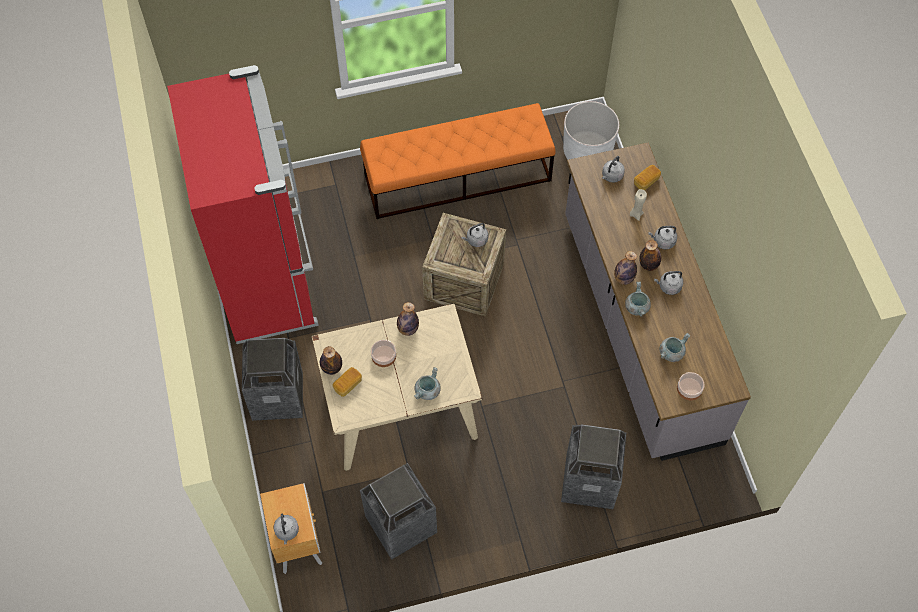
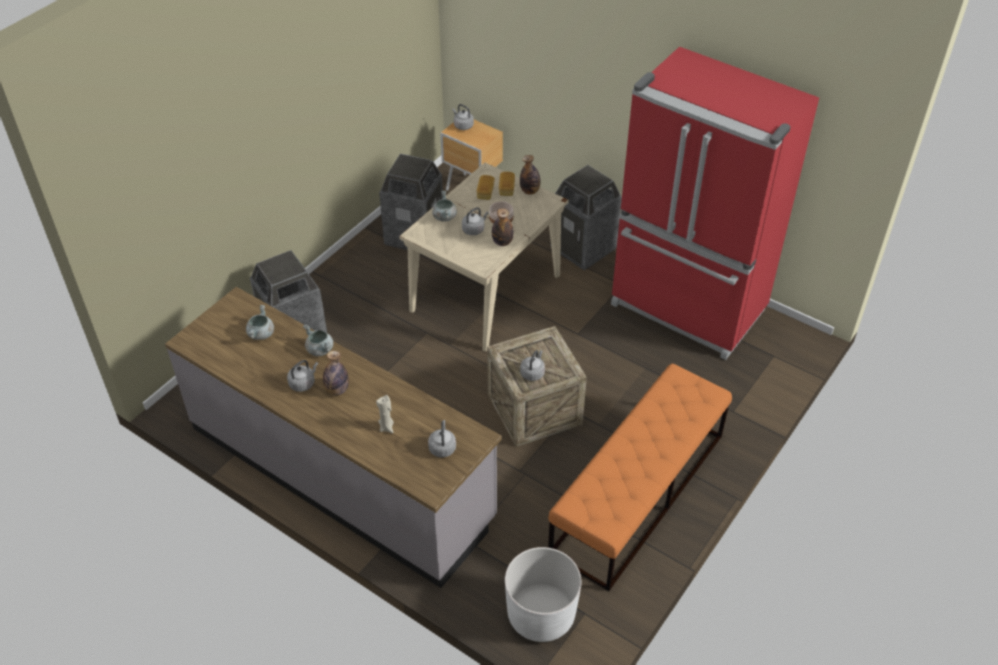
camera: 140 degrees right, 15 degrees down
(623, 278) = (351, 365): bottle -> none
(646, 181) = (402, 465): bread -> bread (485, 192)
(663, 241) = (339, 418): grey kettle -> grey kettle (474, 229)
(689, 388) = (226, 318): bowl -> none

